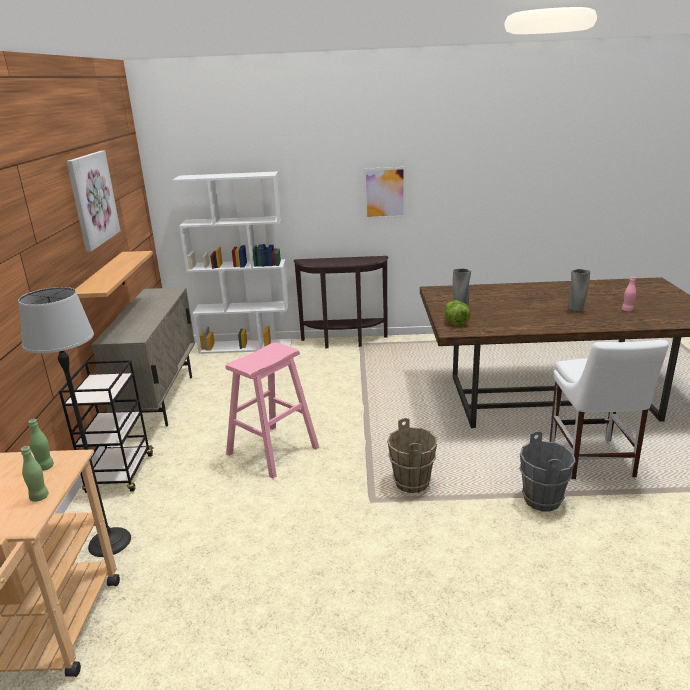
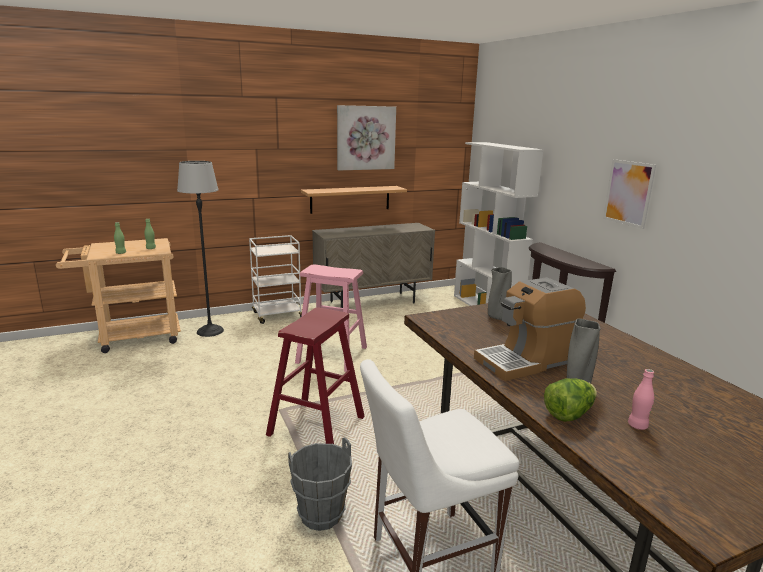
camera: 65 degrees right, 5 degrees down
(120, 474) = (277, 315): black cart -> white cart
(412, 483) = (316, 426): brown bucket -> red stool
(455, 322) = (454, 318): lettuce -> lettuce (569, 414)
(541, 316) = (526, 361): none -> coffee machine

